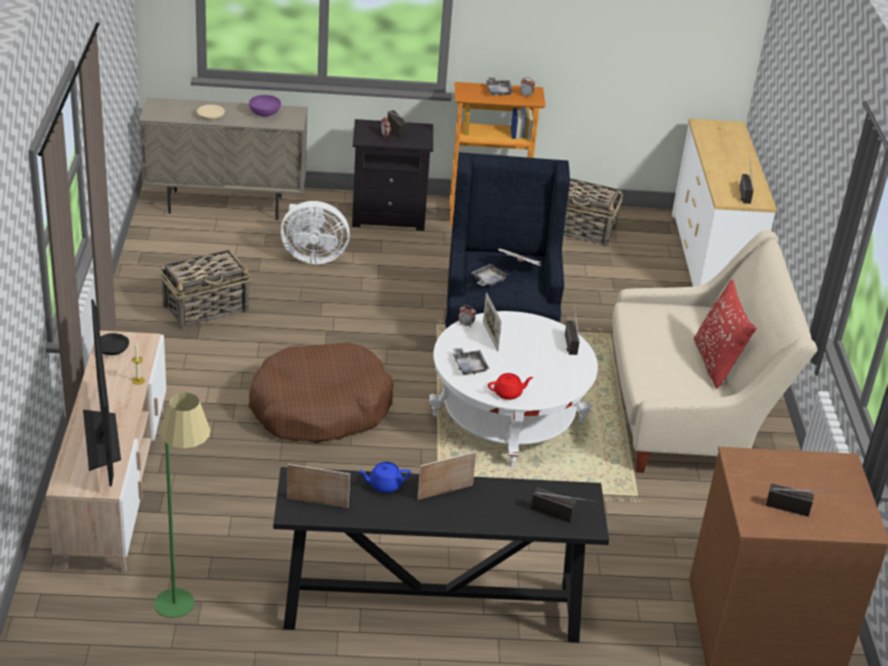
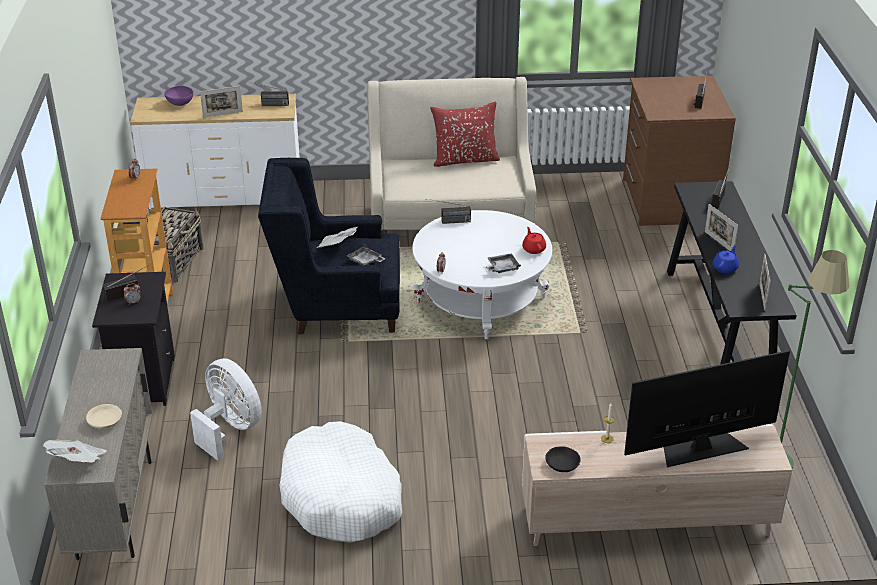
camera: 90 degrees left, 0 degrees up
(166, 107) = (78, 462): none -> newspaper
(207, 308) = (341, 497): basket -> white dog bed
(265, 113) = (98, 379): purple bowl -> purple bowl (180, 102)
(312, 256) = (230, 429): white fan -> white fan turned 45 degrees counterclockwise
(319, 408) = (495, 403): brown dog bed -> none
(384, 485) = (725, 268): blue teapot -> blue teapot turned 135 degrees counterclockwise
(490, 336) = (455, 258): picture frame -> picture frame (222, 114)
(498, 91) = (124, 193): grey tray -> none

